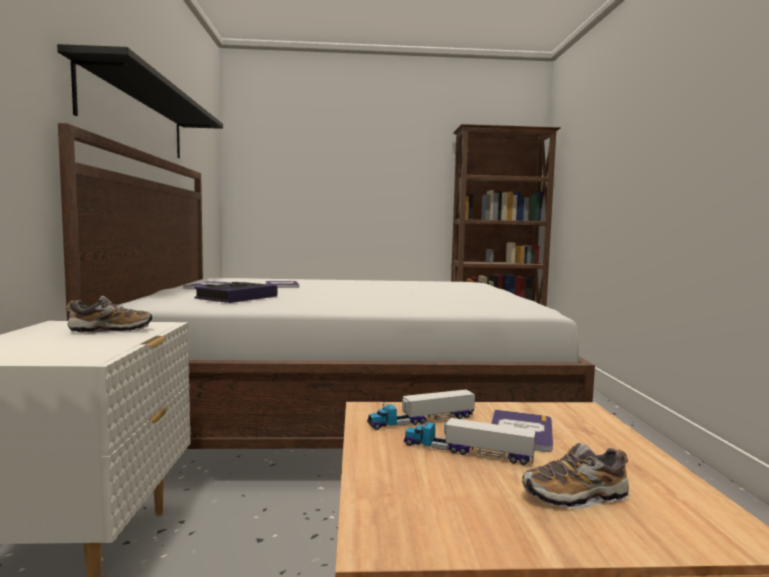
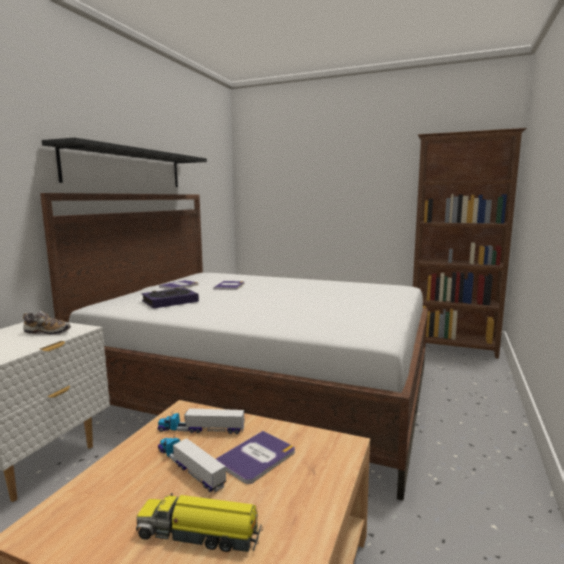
camera: 25 degrees right, 5 degrees up
(575, 496) = (200, 534): shoe -> toy truck

